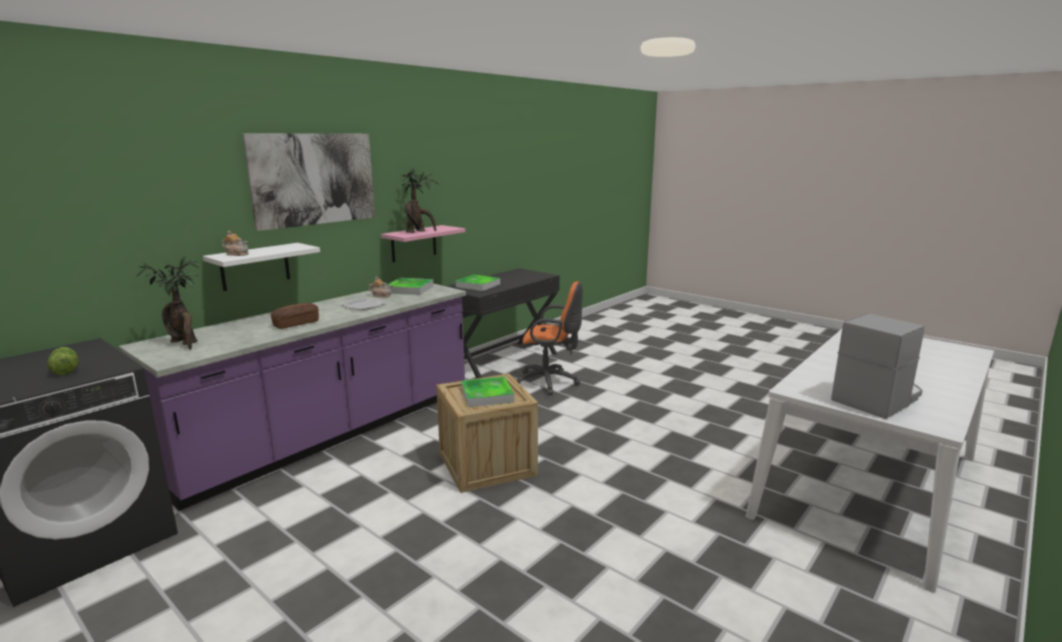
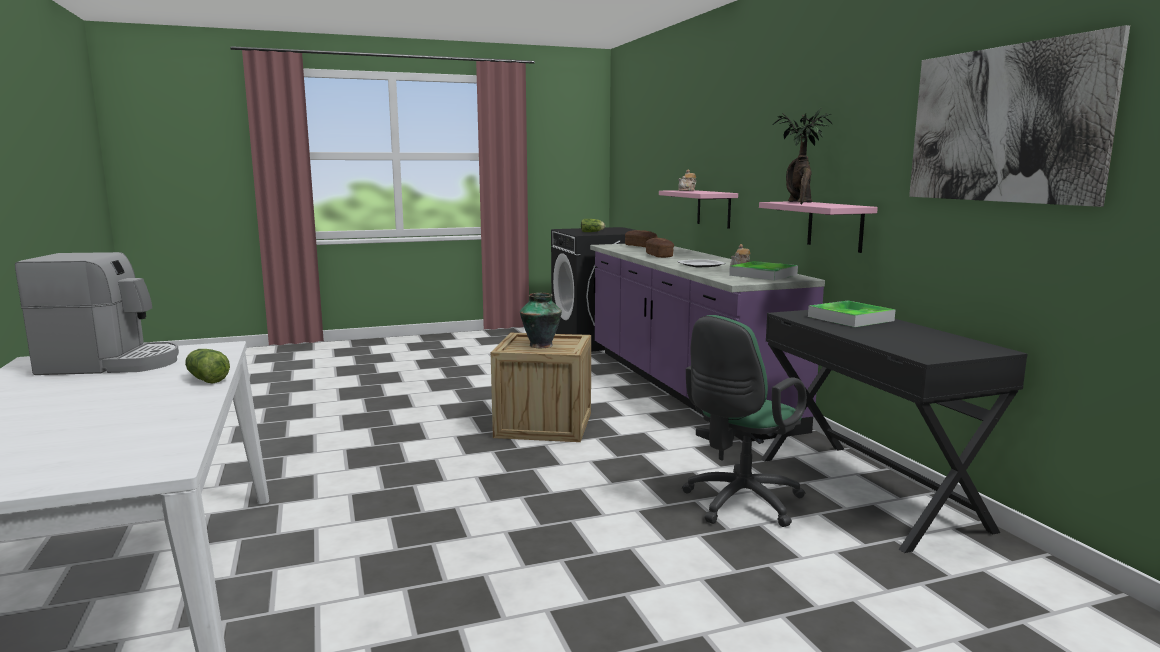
camera: 120 degrees right, 5 degrees down
(185, 343) = (641, 246): potted plant -> bread
(255, 266) = (714, 208): white shelf -> pink shelf
(314, 179) = (756, 126): picture -> picture (1004, 124)
(487, 395) = (541, 345): tray -> vase
(550, 382) = (738, 504): orange office chair -> green office chair
(820, 362) = (206, 379): none -> lettuce
(877, 398) = (112, 364): coffee machine -> coffee machine turned 90 degrees counterclockwise

